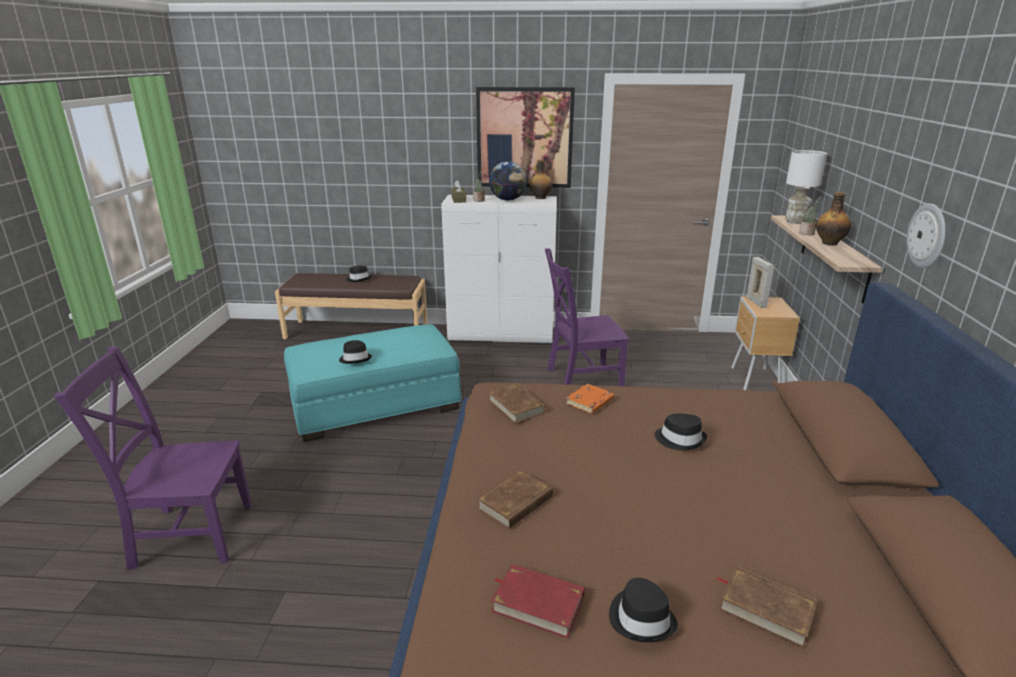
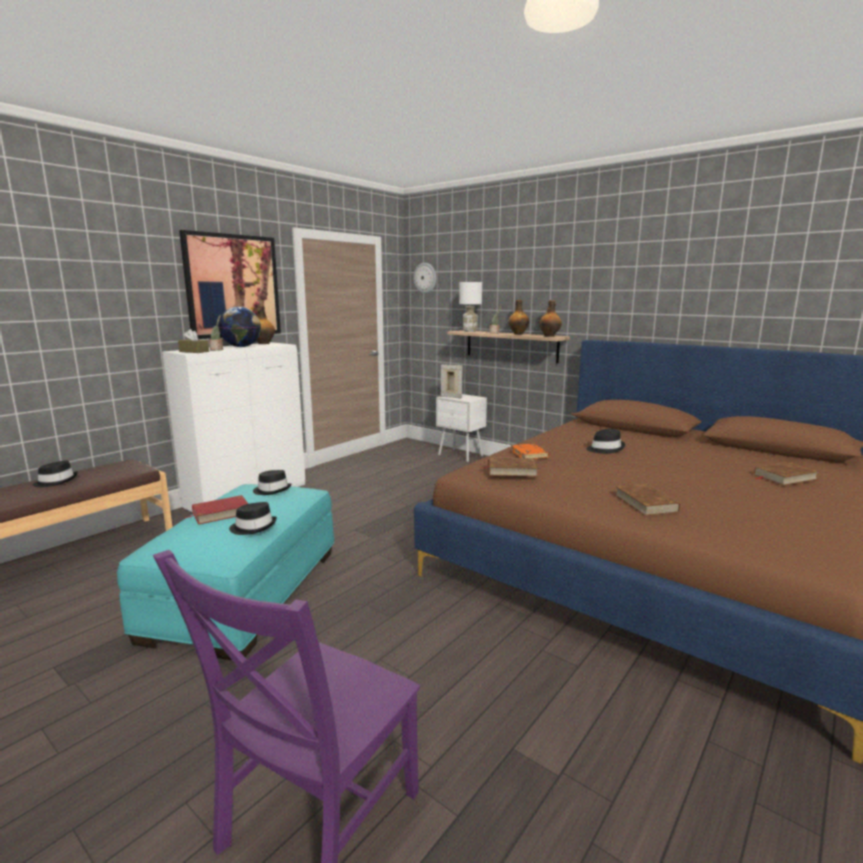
camera: 55 degrees left, 10 degrees down
(538, 603) = (769, 523): red book -> red book (221, 513)
(580, 379) = (373, 496): purple chair -> none
(642, 618) = (790, 502): black hat -> black hat (272, 490)
(754, 380) = (461, 456): brown nightstand -> white nightstand
(846, 260) = (549, 336): none -> bottle
(927, 236) = (607, 306): wall clock -> wall clock (425, 278)

